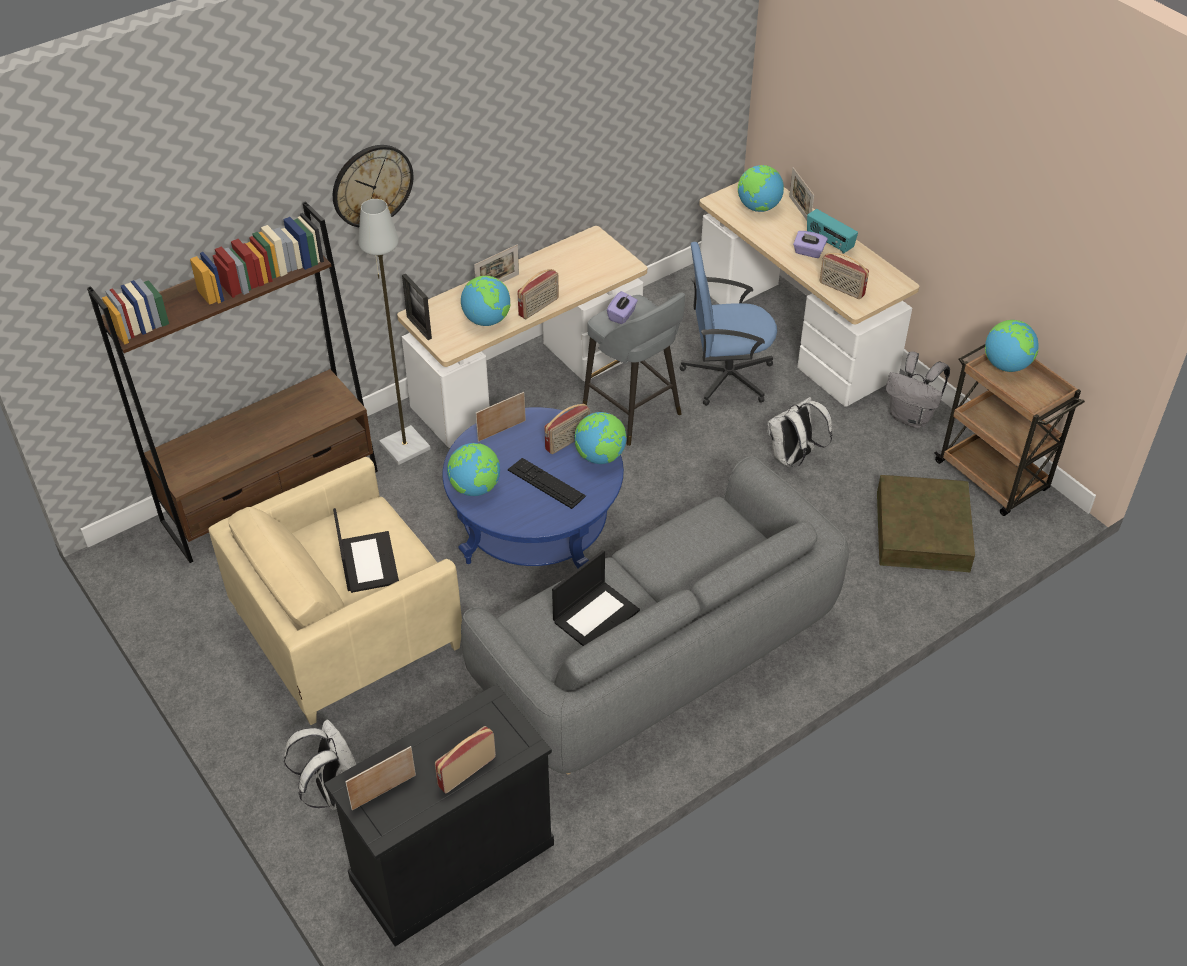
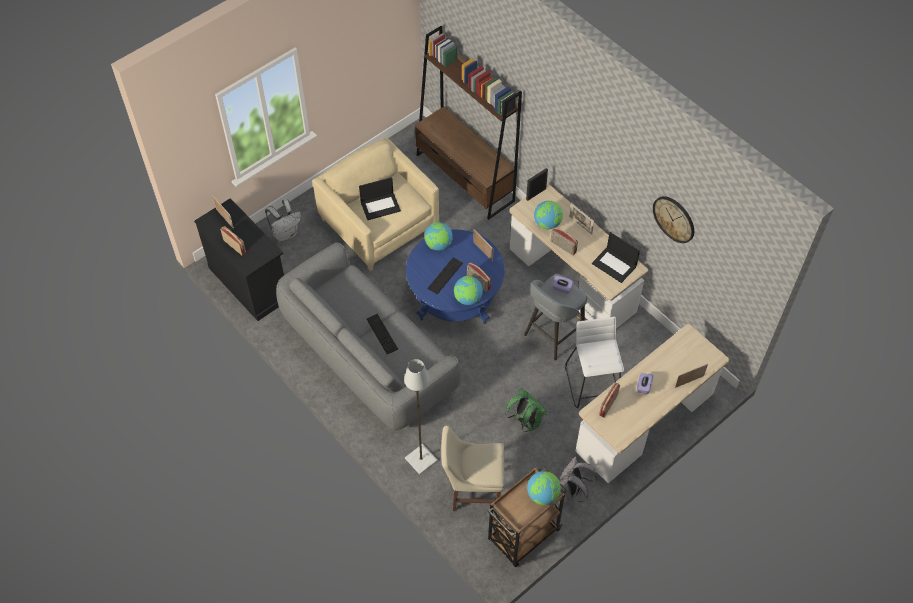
camera: 85 degrees right, 10 degrees up
(372, 185) = (555, 120): wall clock -> wall clock (674, 219)
(405, 447) = (508, 229): grey floor lamp -> grey floor lamp (420, 460)
(596, 615) = (352, 303): laptop -> laptop (615, 265)
(669, 574) = (382, 334): none -> keyboard
(726, 376) = (593, 383): blue office chair -> white stool
(758, 207) = (686, 357): globe -> none
(793, 458) = (525, 421): white backpack -> green backpack
(829, 242) = (657, 399): radio -> none
(922, 531) = (472, 491): brown storage box -> beige chair

